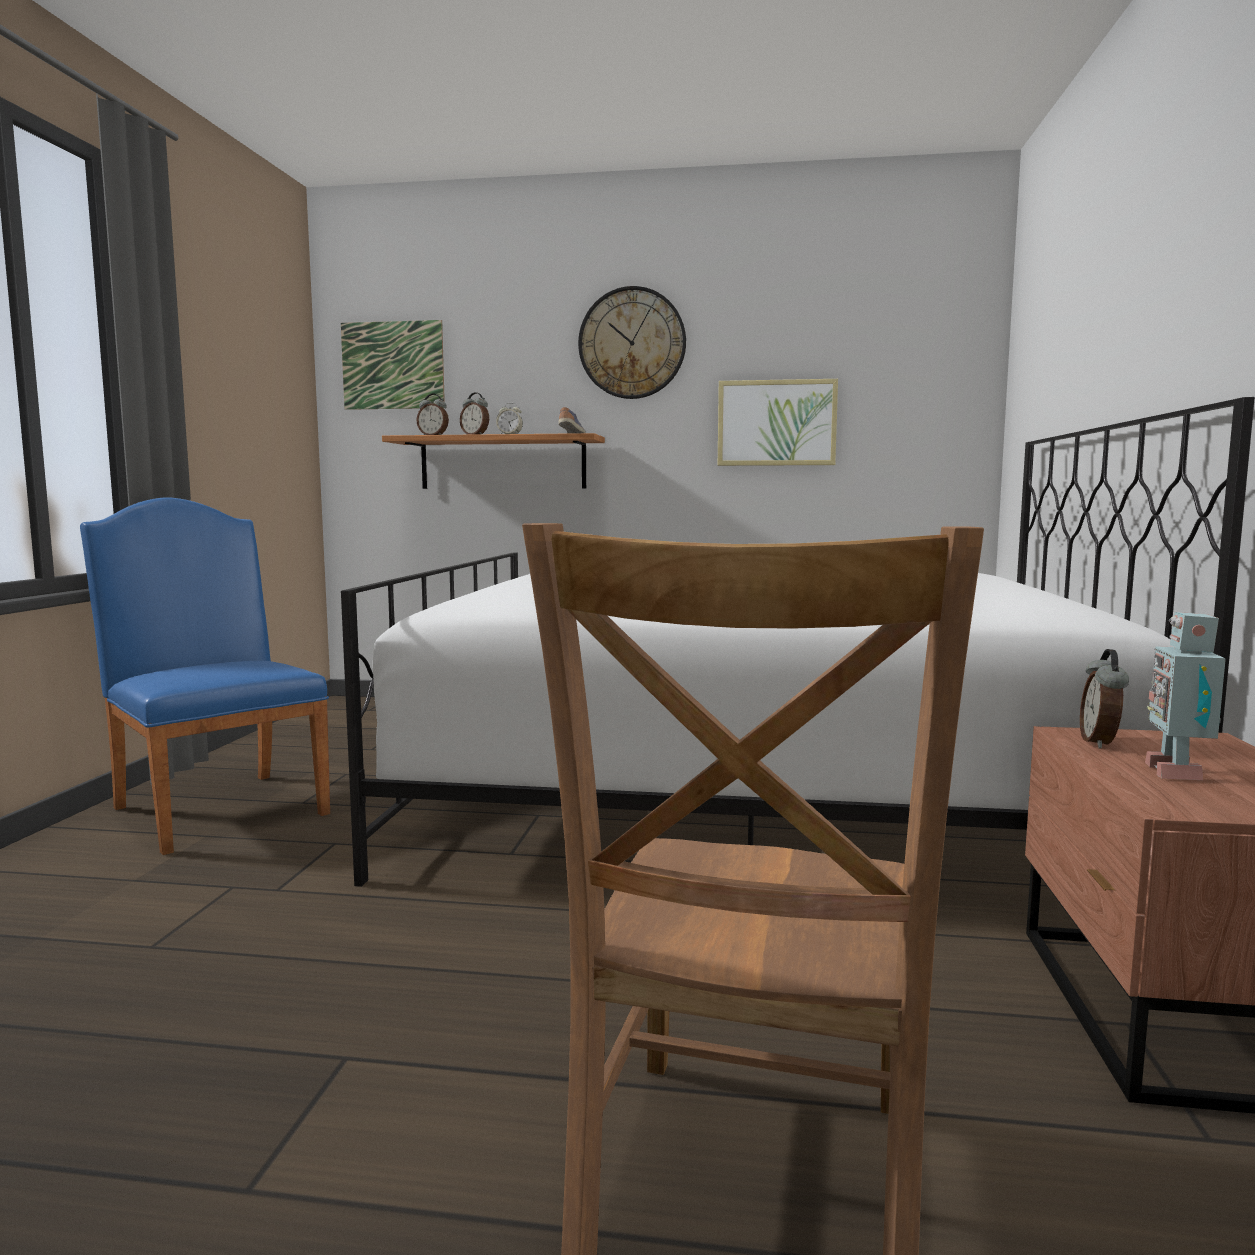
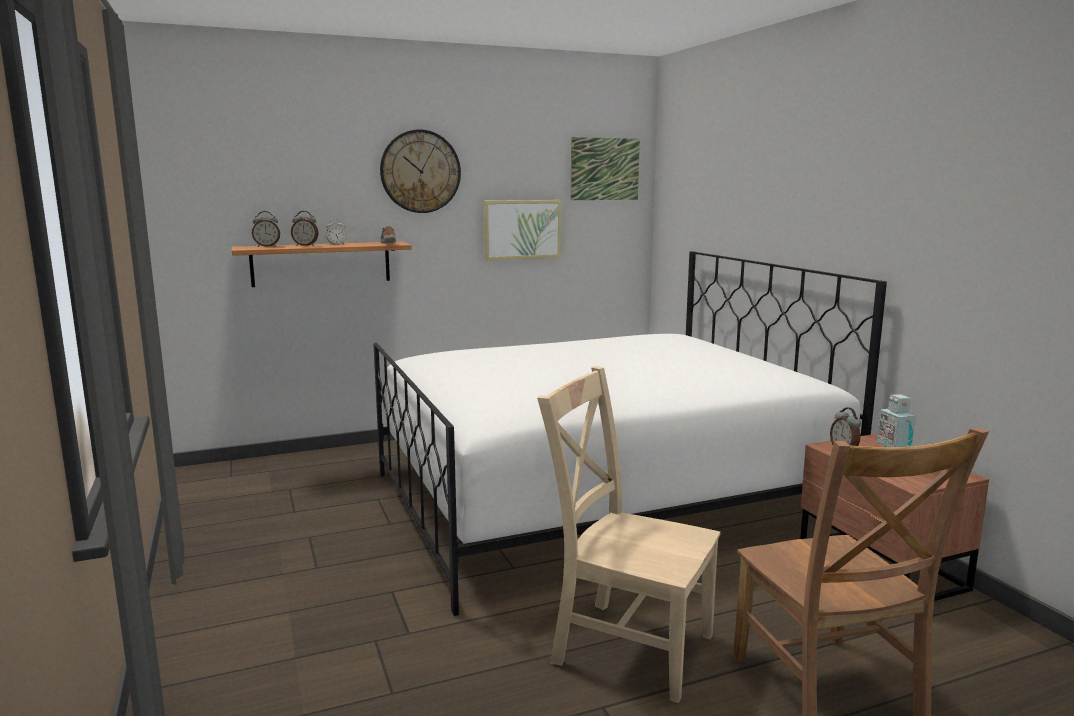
camera: 30 degrees left, 5 degrees up
(216, 806) = (254, 588): blue chair -> none
(393, 365) = (217, 184): picture -> picture (605, 169)
(508, 989) = (626, 646): none -> beige chair

